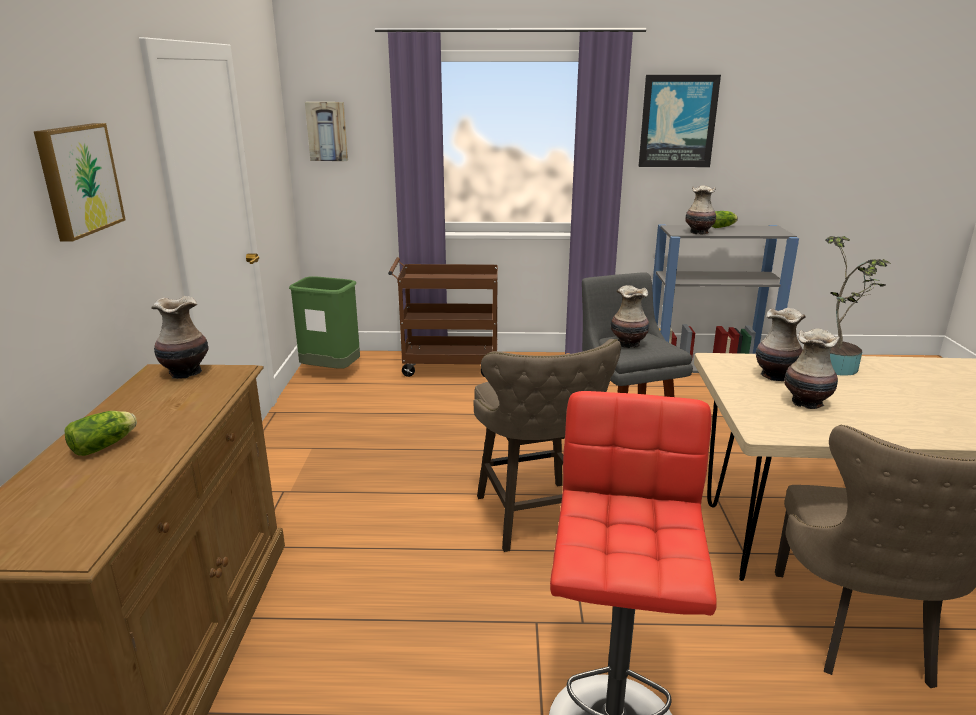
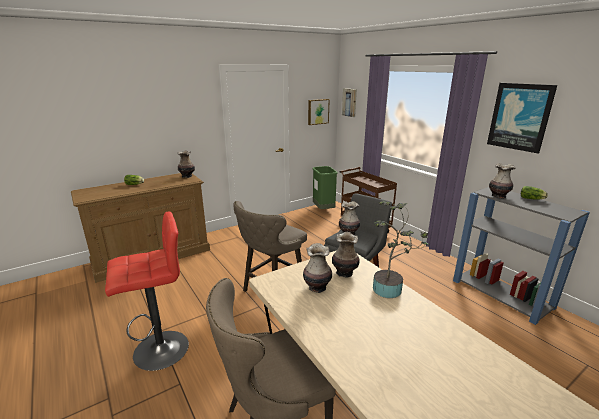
camera: 55 degrees right, 0 degrees up
(77, 180) = (167, 109): picture -> picture (318, 111)

